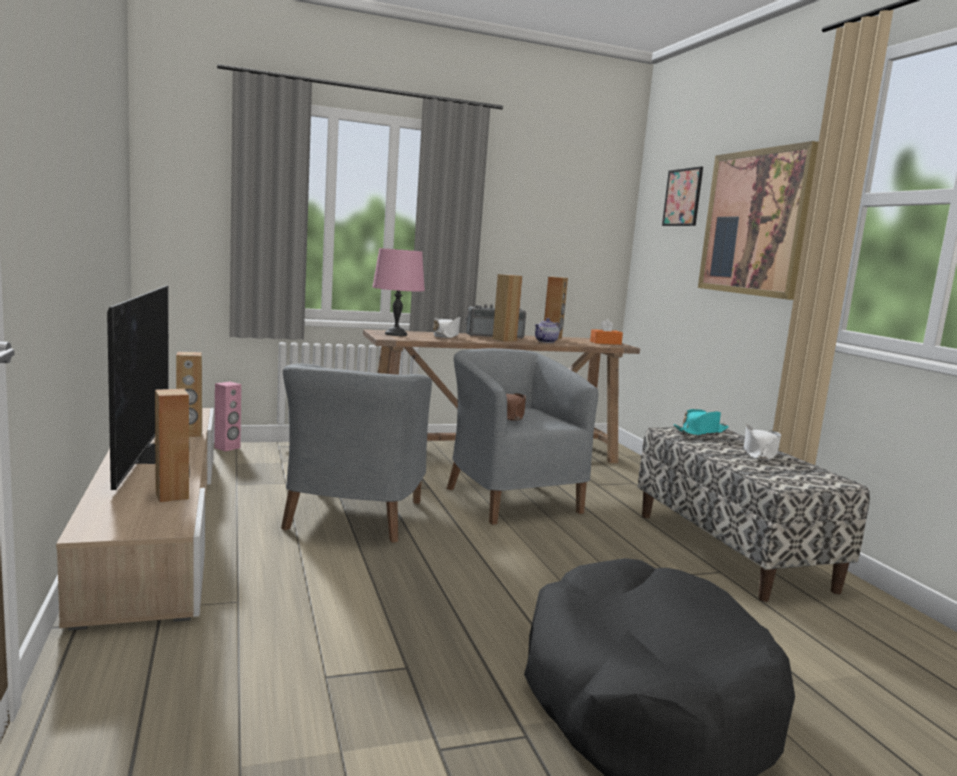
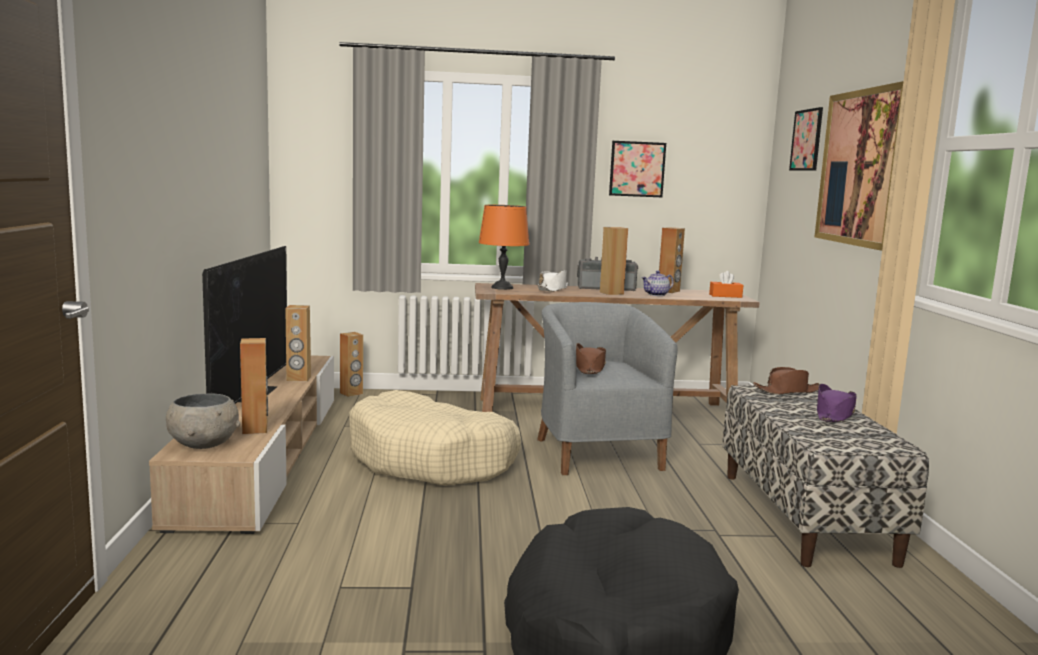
camera: 15 degrees right, 0 degrees up
(117, 517) = (203, 444): none -> grey bowl
(227, 448) = (351, 393): pink speaker -> brown speaker
(352, 517) = (432, 460): grey armchair -> beige dog bed
(395, 334) = (501, 287): pink table lamp -> orange table lamp
(518, 219) = (637, 169): none -> picture
(700, 432) = (787, 391): turquoise hat -> brown hat
(759, 453) = (834, 414): white hat -> purple hat

